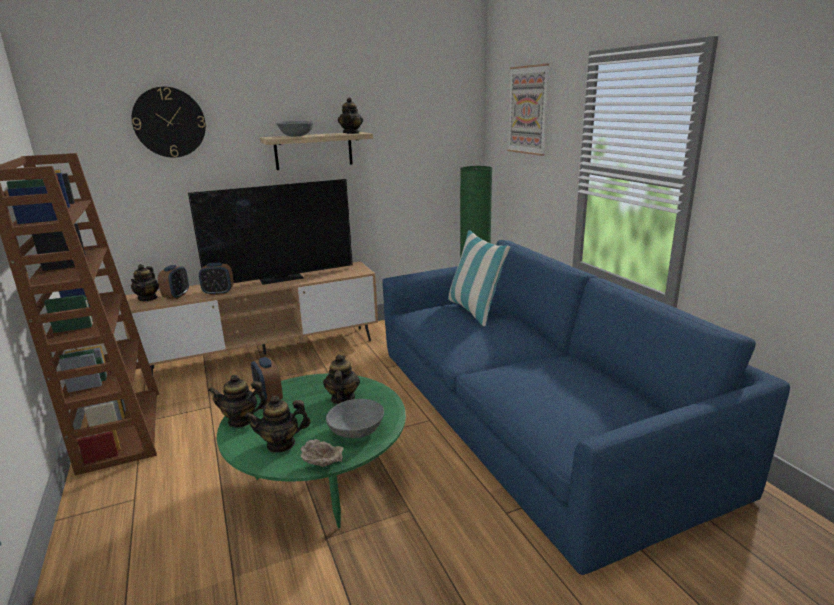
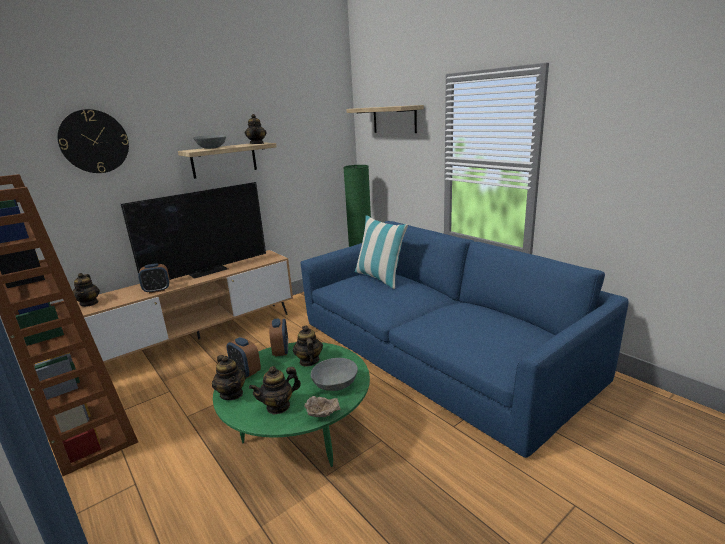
camera: 15 degrees left, 0 degrees up
(176, 296) = (117, 298): alarm clock -> alarm clock (281, 351)
(241, 420) = (232, 394): teapot -> teapot turned 105 degrees counterclockwise
(528, 110) = (394, 119): picture -> shelf

